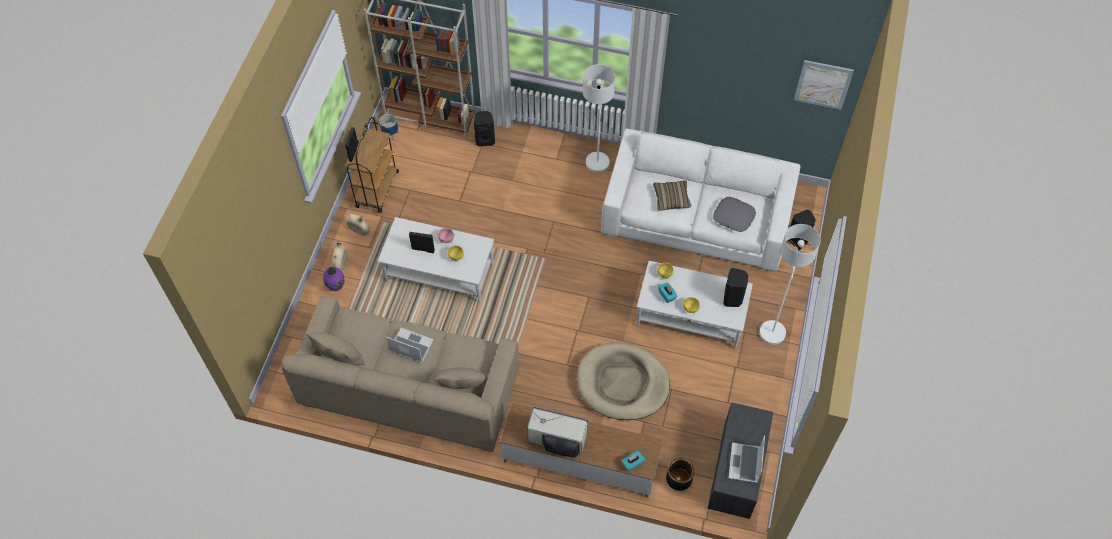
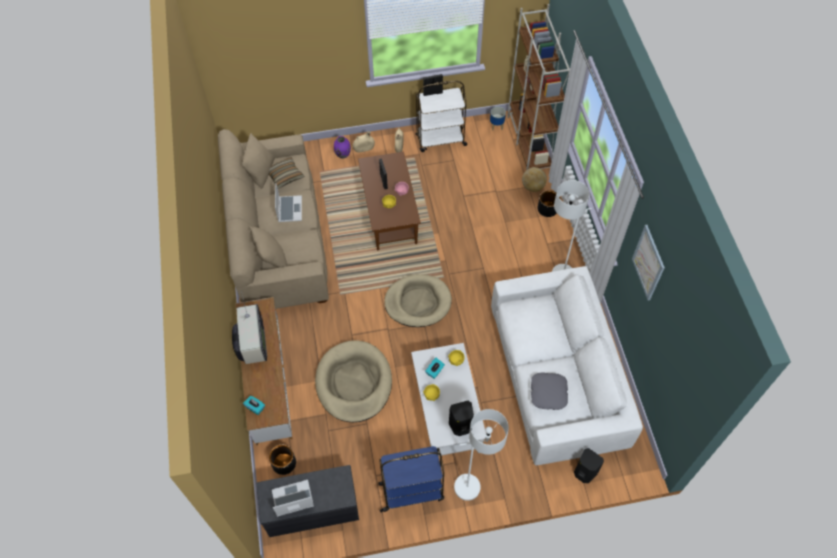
camera: 65 degrees right, 0 degrees up
(376, 190) = (440, 140): brown cart -> white cart
(439, 273) = (389, 212): white coffee table -> brown coffee table
(485, 140) = (533, 187): black speaker -> globe
(518, 140) = (547, 209): none -> black planter
(561, 292) = (418, 302): none -> beige dog bed
(671, 198) = (537, 334): pillow -> pillow (285, 176)
(757, 379) = (412, 492): none -> blue cart
(823, 84) = (693, 379): picture -> picture (648, 263)

